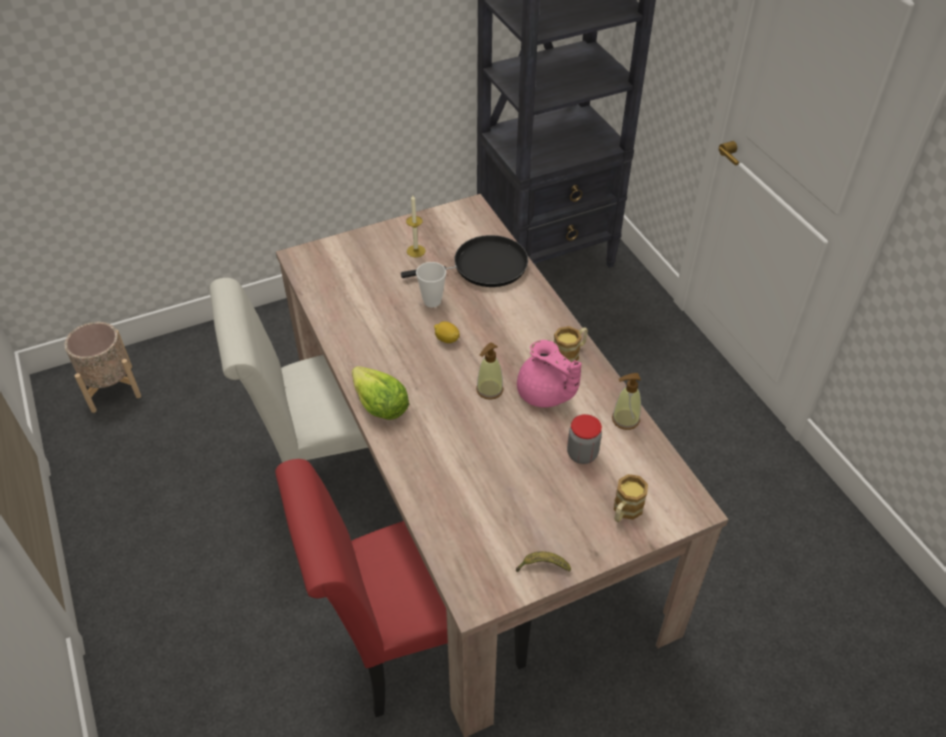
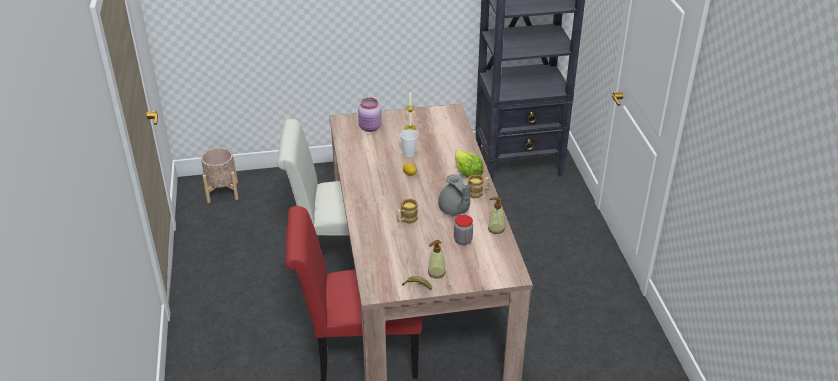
camera: 15 degrees right, 10 degrees down
(352, 263) = (370, 128): none -> pink jar
(379, 405) = (359, 198): lettuce -> lettuce (467, 172)
(484, 267) = (447, 141): black frying pan -> none
(489, 390) = (423, 202): soap dispenser -> soap dispenser (436, 273)
(545, 394) = (454, 209): pink teapot -> grey teapot
(625, 511) = (475, 270): mug -> mug (406, 219)

